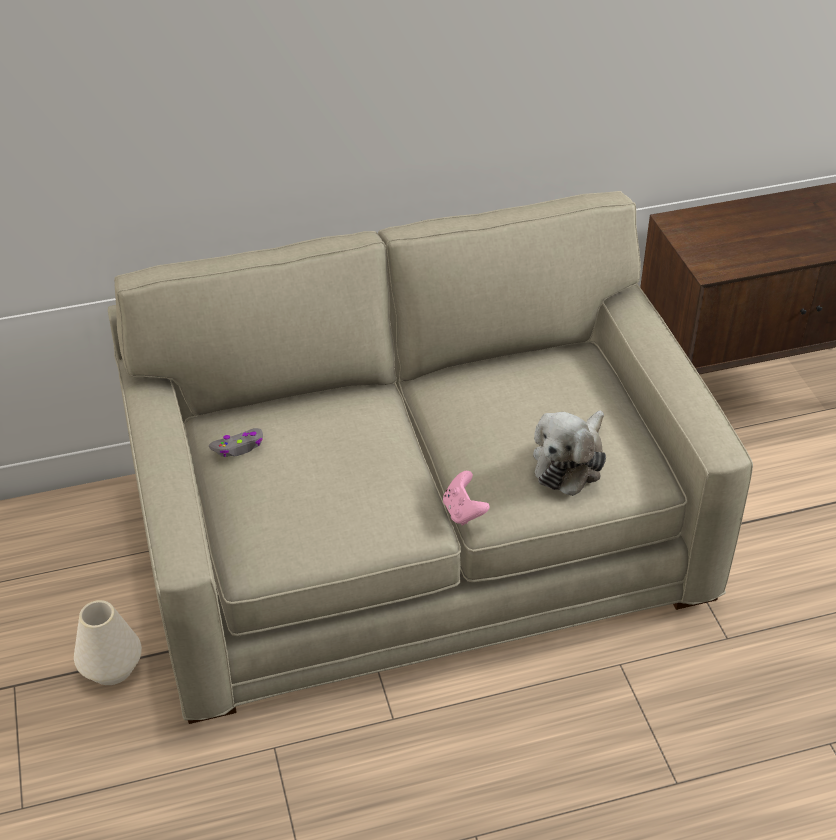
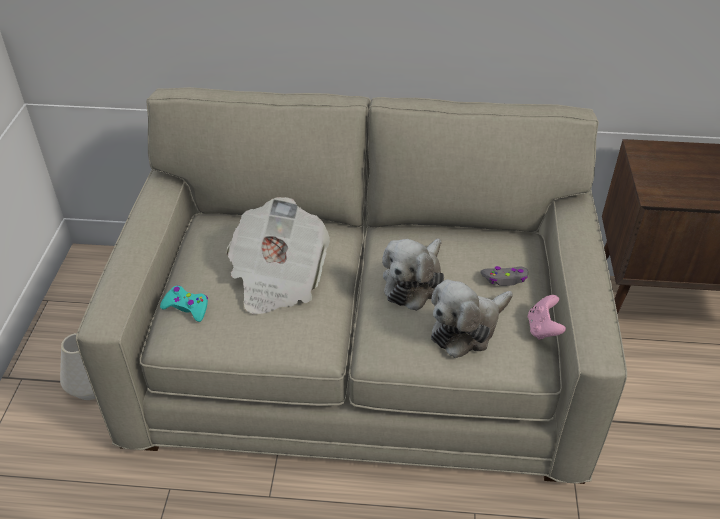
camera: 20 degrees right, 0 degrees up
(239, 447) = (212, 244): grey game controller -> grey game controller (505, 279)
(253, 525) = (186, 307): none -> turquoise game controller
(338, 464) = (278, 277): none -> newspaper
(463, 512) = (358, 345): pink game controller -> pink game controller (543, 329)
(490, 429) = (414, 282): none -> plush toy

